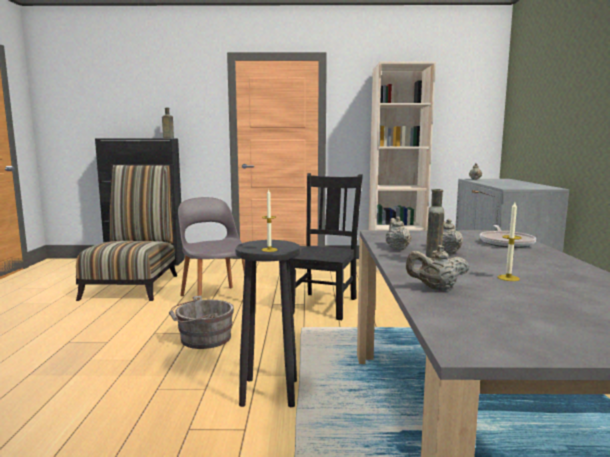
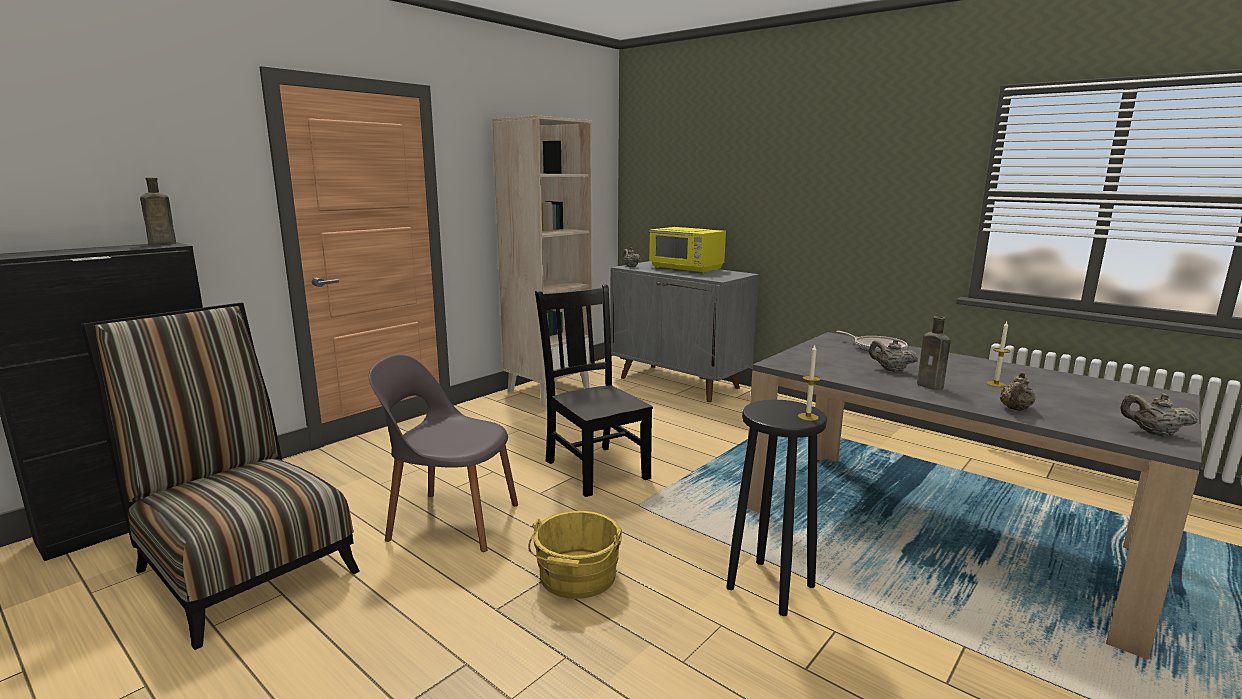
camera: 50 degrees left, 5 degrees up
(202, 339) = (576, 578): grey bucket -> yellow bucket
(397, 248) = (859, 378): beige teapot -> beige teapot (1153, 433)
(514, 183) = (686, 269): none -> yellow microwave

